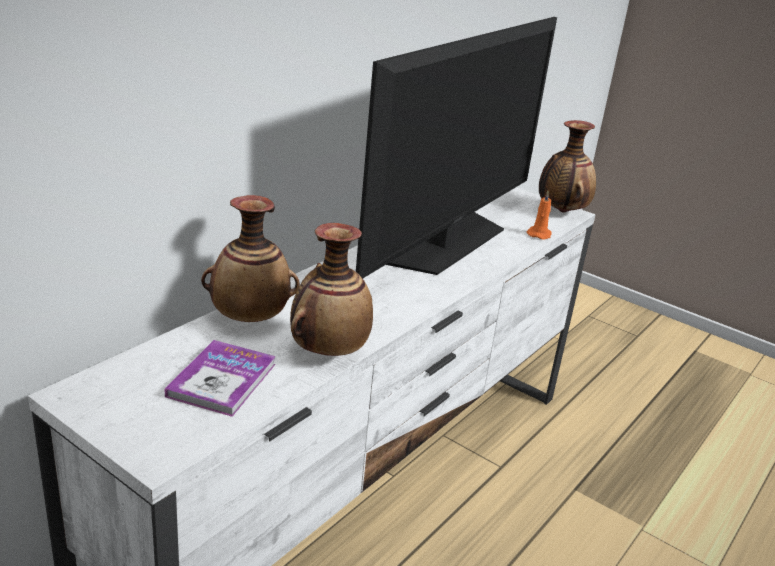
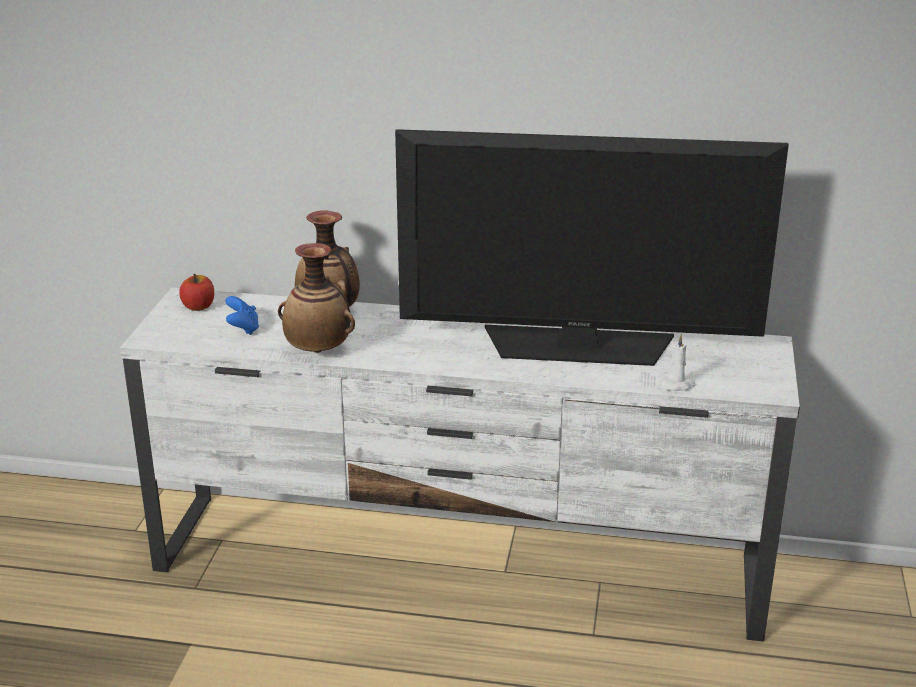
camera: 65 degrees right, 0 degrees up
(119, 392) = (198, 306): none -> apple
(222, 380) = (243, 329): book -> blue game controller
(539, 234) = (677, 385): orange candle -> white candle
(561, 211) = (766, 385): vase -> none

